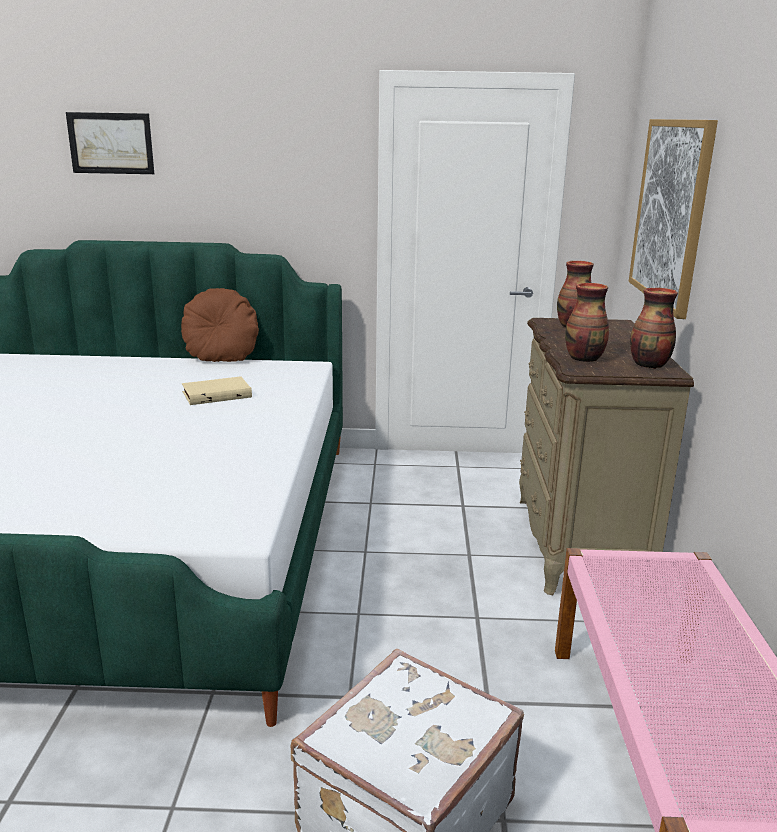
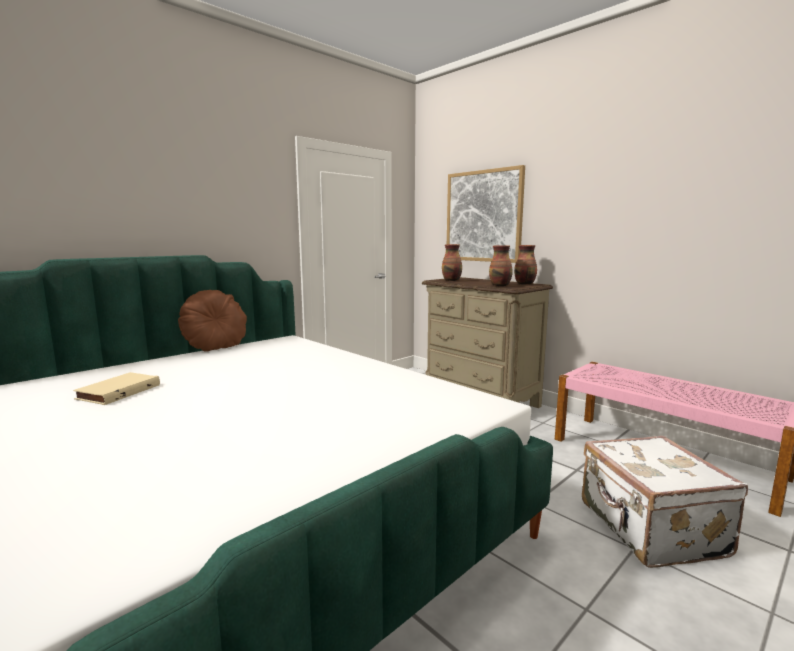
camera: 45 degrees left, 10 degrees down
(111, 143) = (79, 169): picture -> none
(217, 394) = (271, 362): beige book -> beige book (118, 391)

